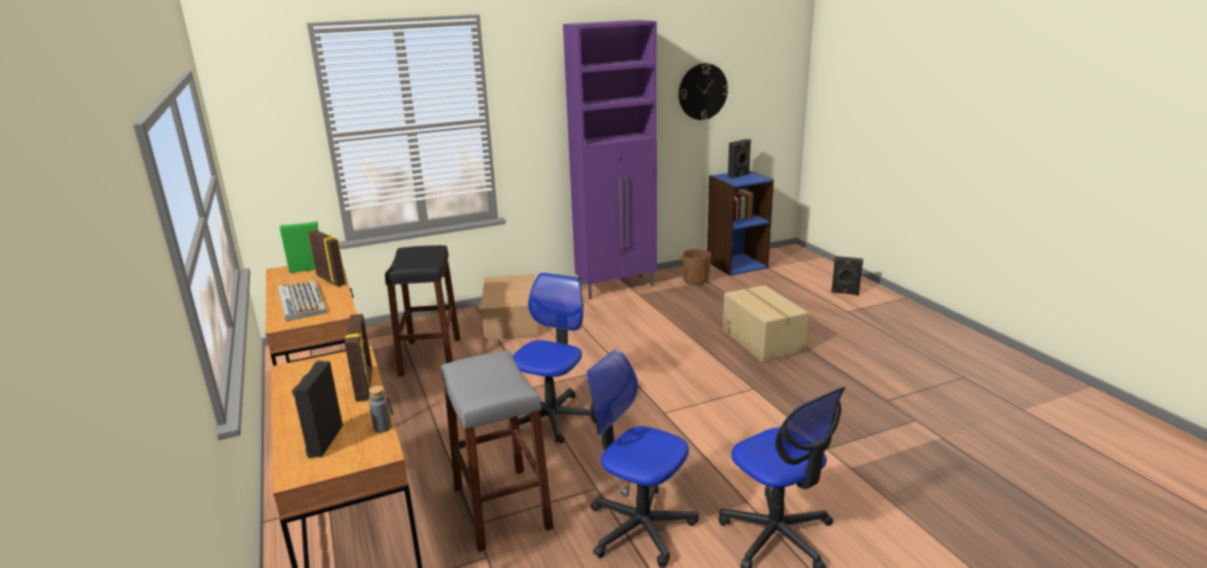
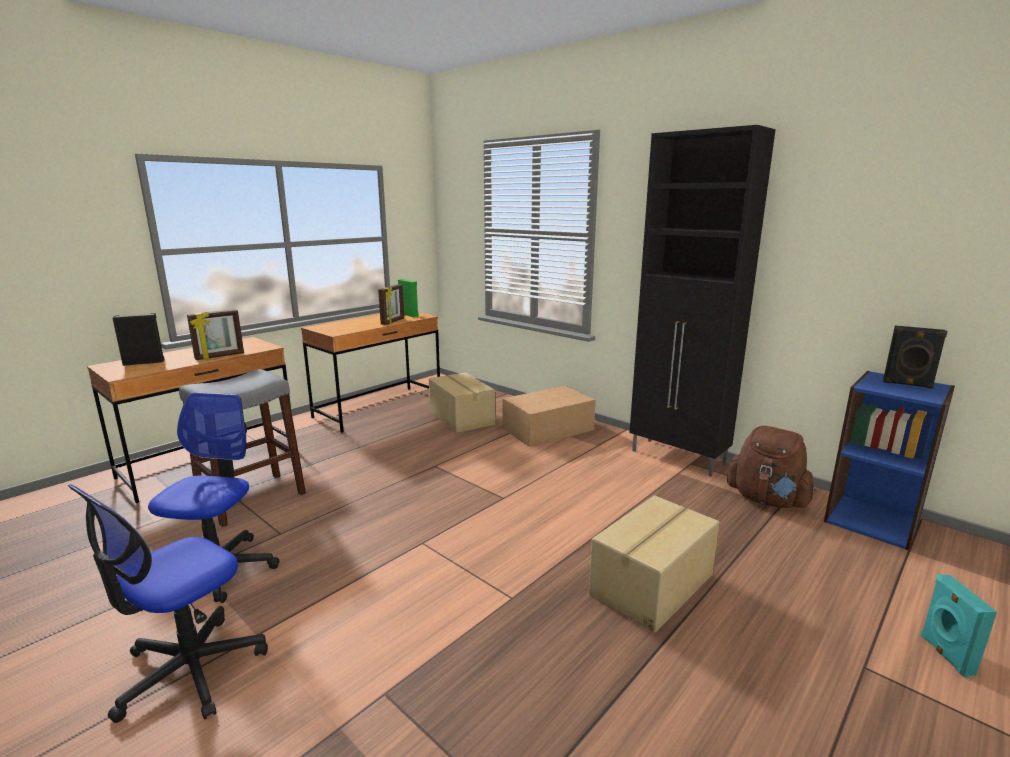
camera: 65 degrees right, 5 degrees down
(301, 301) = (353, 323): keyboard -> none
(382, 427) = (155, 370): grey bottle -> none
(430, 356) = (460, 418): black stool -> cardboard box
(552, 418) = (388, 487): office chair -> none
(617, 287) = (678, 458): purple cabinet -> black cabinet
(696, 281) = (767, 500): brown planter -> brown backpack
(702, 91) = (878, 240): wall clock -> none
(845, 293) = (945, 655): black speaker -> turquoise speaker

